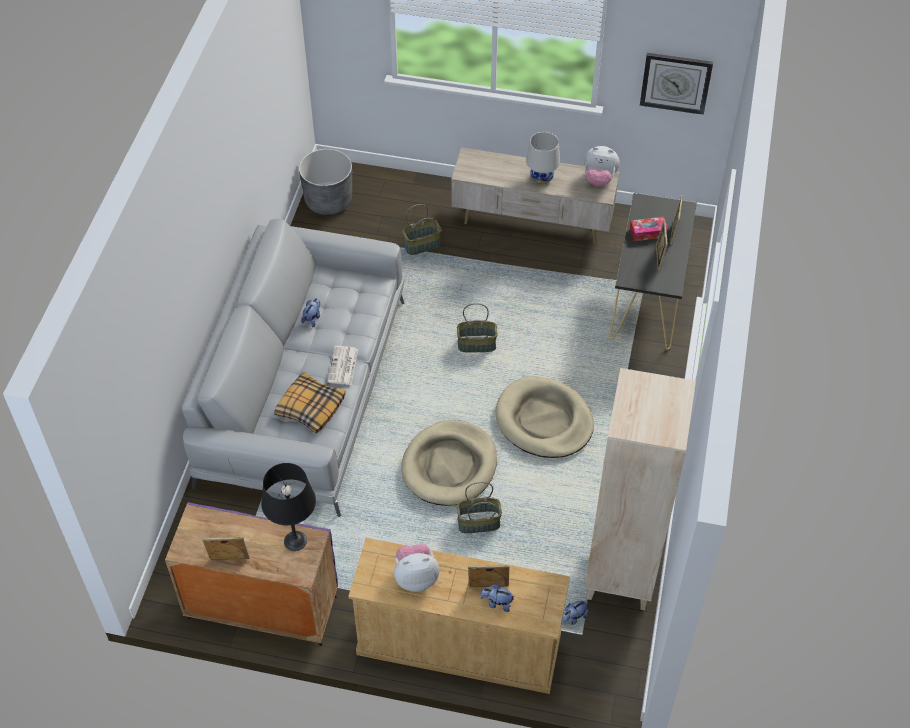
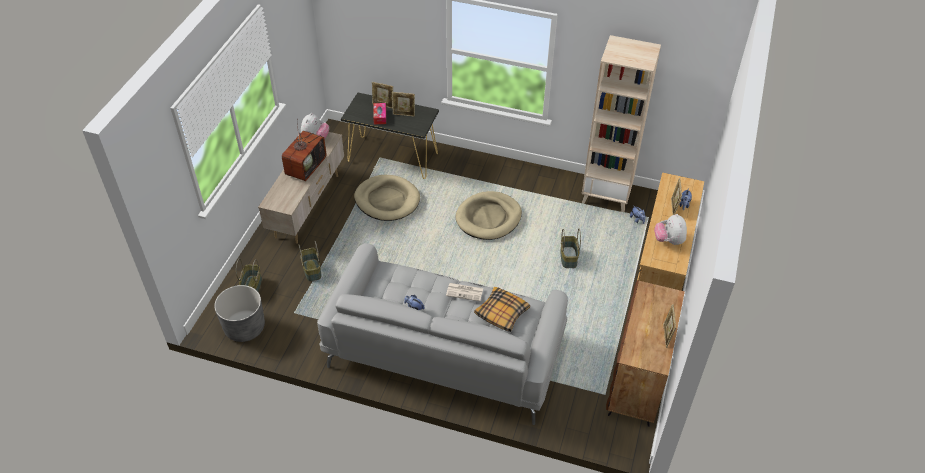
camera: 85 degrees left, 5 degrees down
(261, 607) = (637, 380): purple cabinet -> brown cabinet
(295, 541) = (647, 298): black table lamp -> none
(449, 466) = (522, 269): beige dog bed -> beige dog bed (387, 200)
(477, 344) = (416, 246): basket -> basket (251, 286)
(541, 178) = (305, 166): white table lamp -> television
(675, 82) = (297, 47): wall clock -> none

